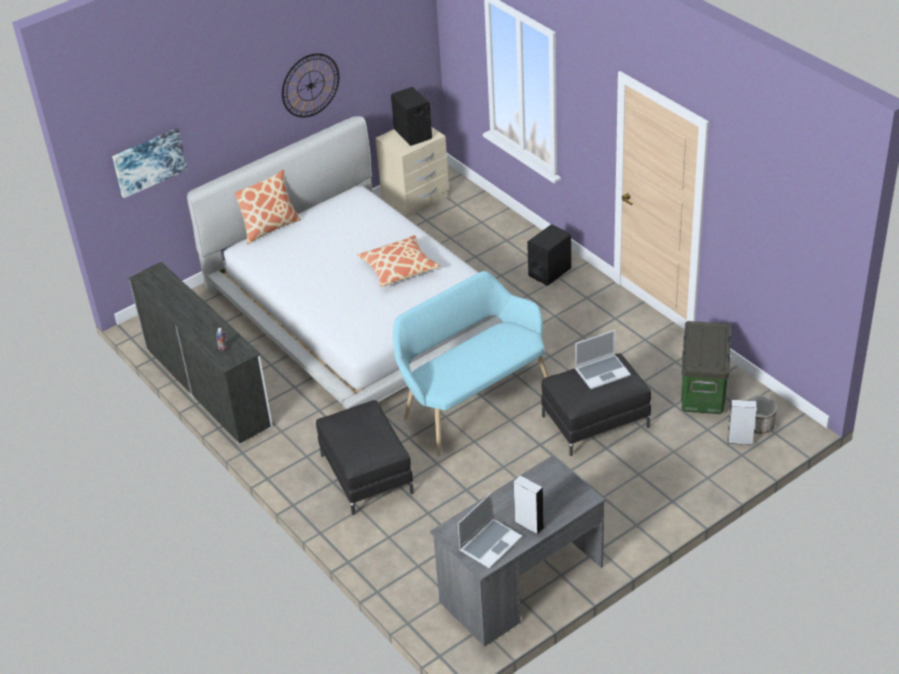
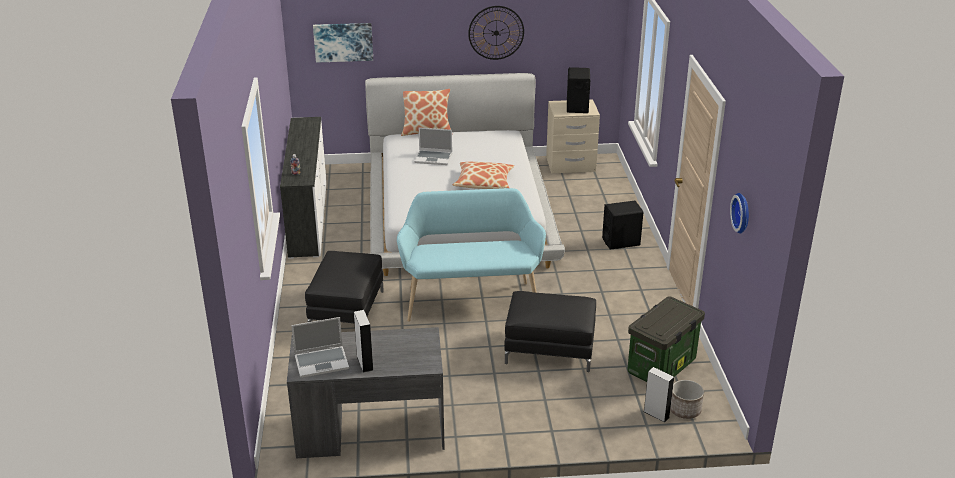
camera: 30 degrees right, 10 degrees down
(602, 372) = (562, 302): laptop -> laptop (434, 158)
(774, 227) = (743, 213): none -> wall clock

